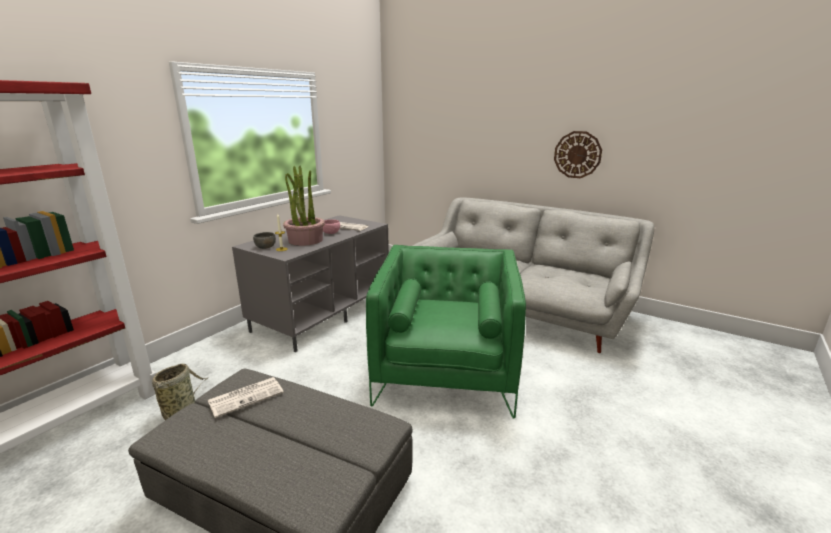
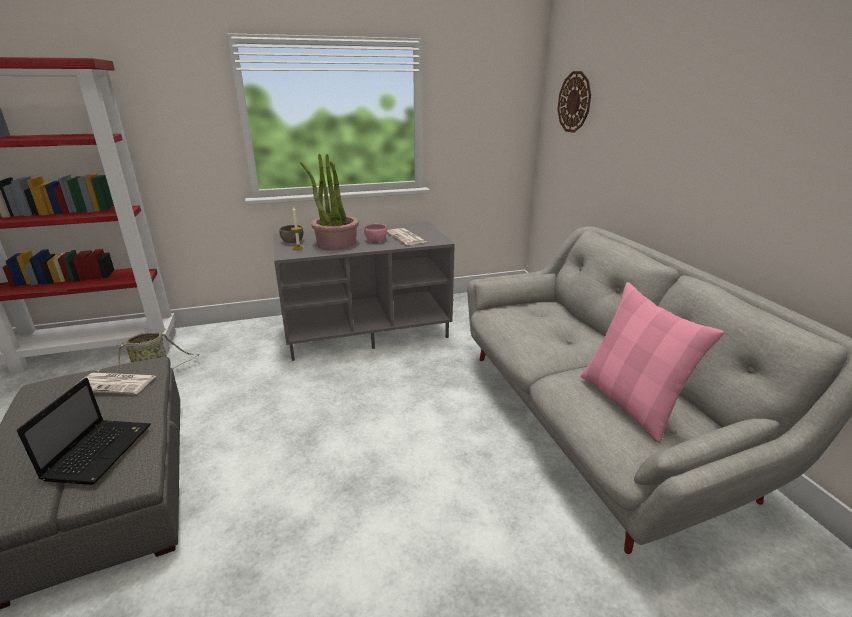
camera: 40 degrees right, 5 degrees up
(332, 428) = (100, 450): none -> laptop
(445, 372) = (379, 455): green armchair -> none
(565, 279) = (629, 403): none -> pink pillow
(577, 154) = (773, 182): wall clock -> wall clock (574, 102)

